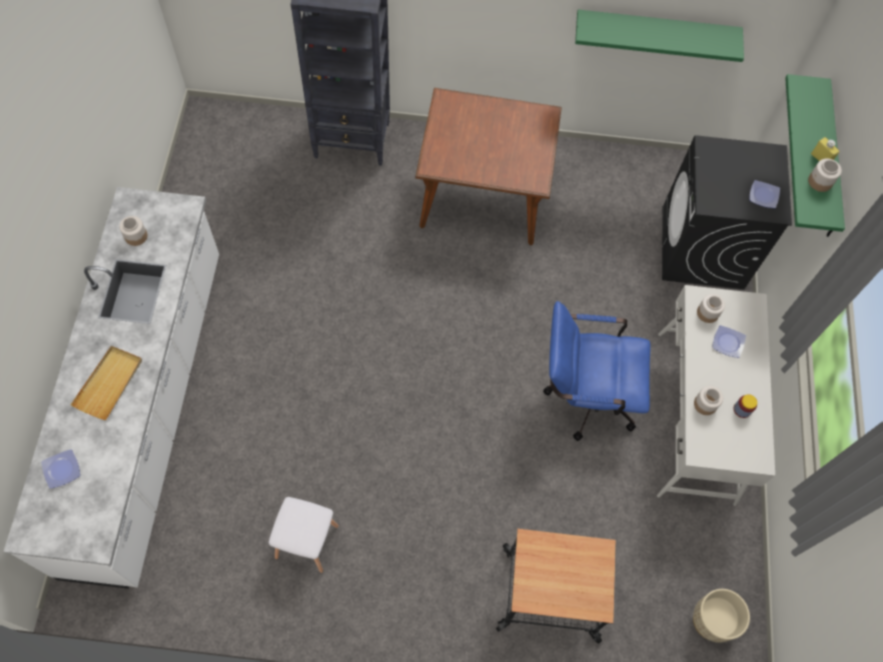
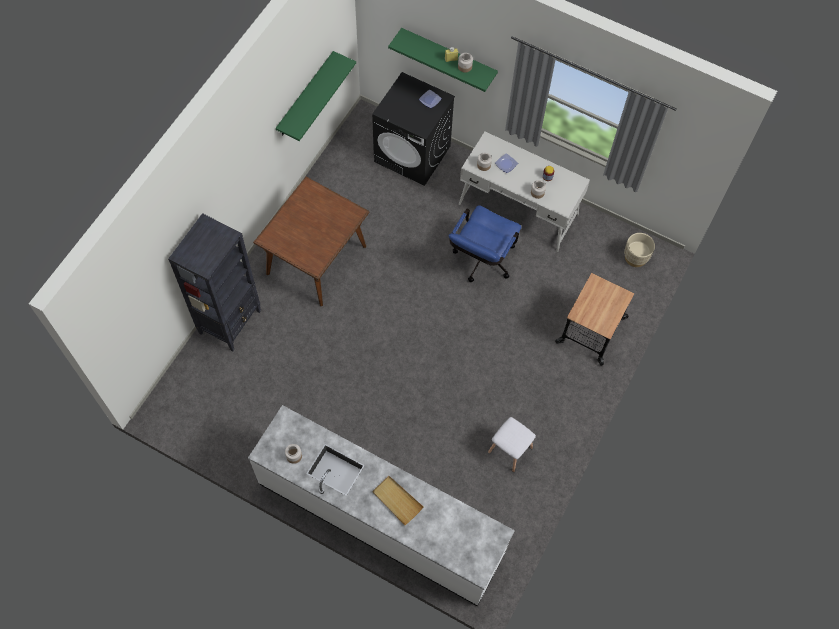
camera: 65 degrees left, 0 degrees up
(62, 469) = (444, 542): plate -> none

